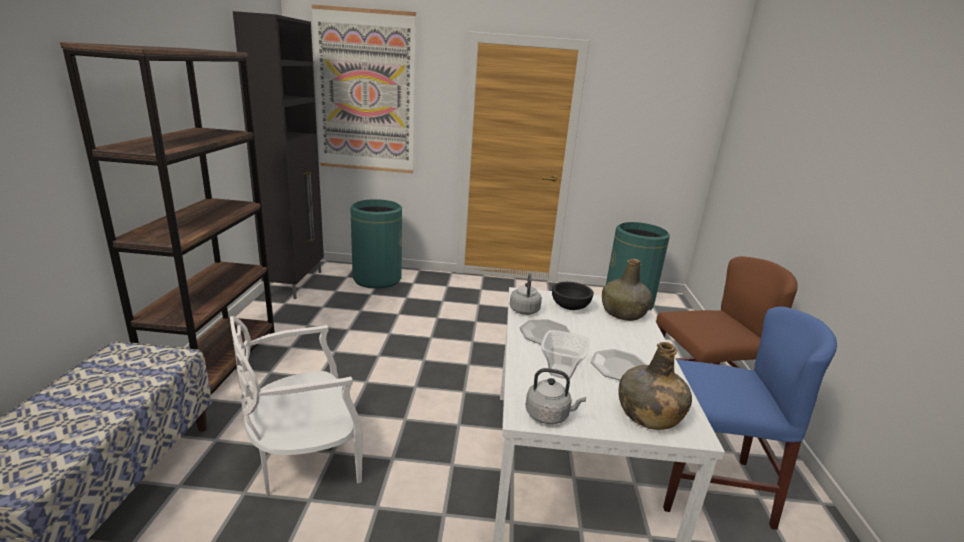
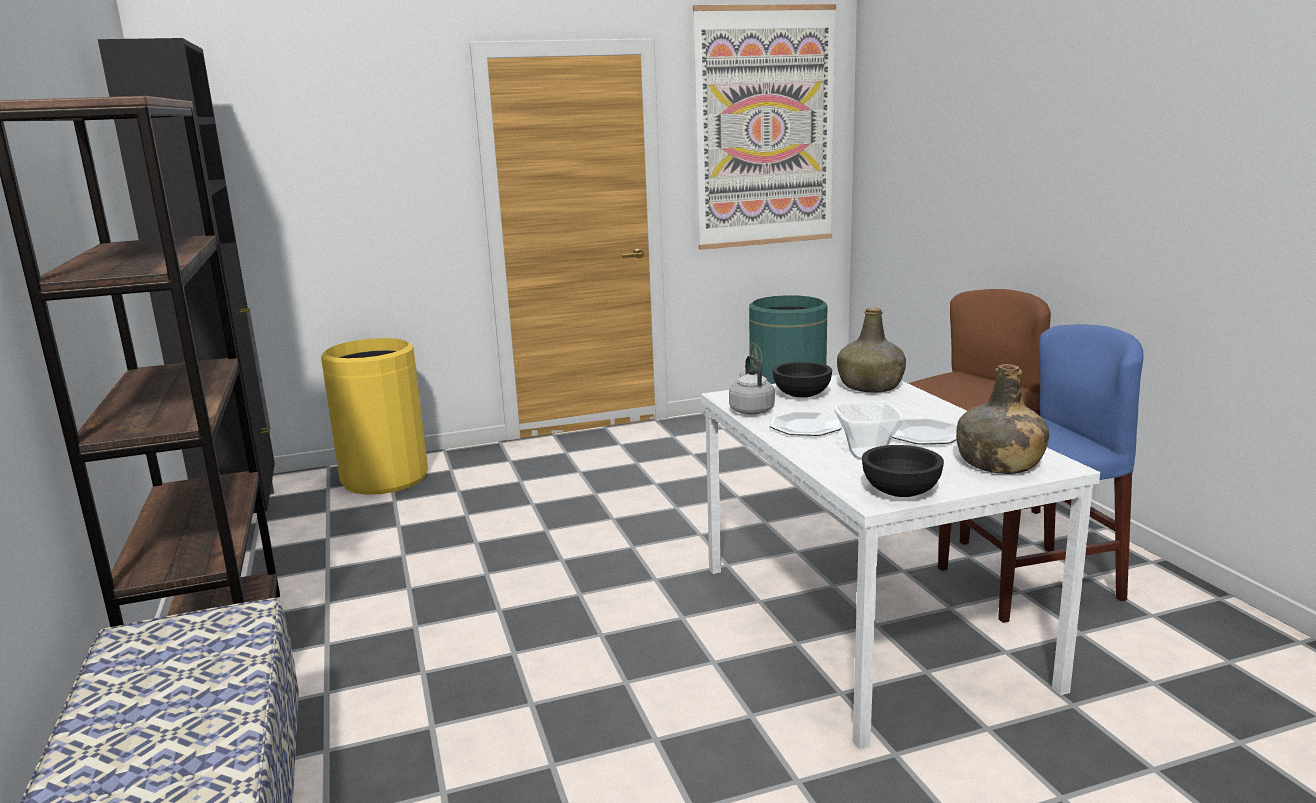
camera: 20 degrees left, 5 degrees down
(305, 459) = (498, 725): white chair -> none
(365, 93) = (305, 162): picture -> picture (765, 128)
(377, 279) = (384, 478): green trash can -> yellow trash can
(549, 415) = (900, 492): grey kettle -> black bowl

